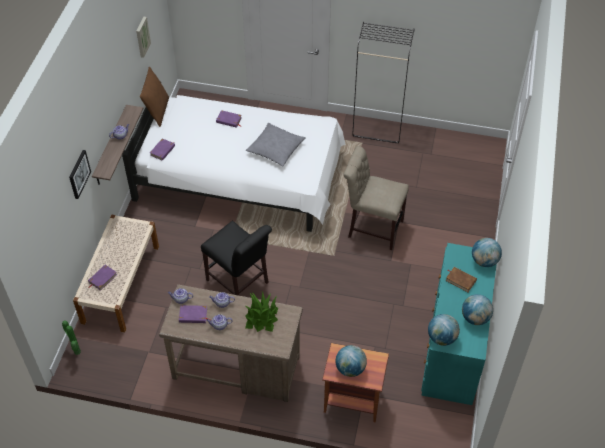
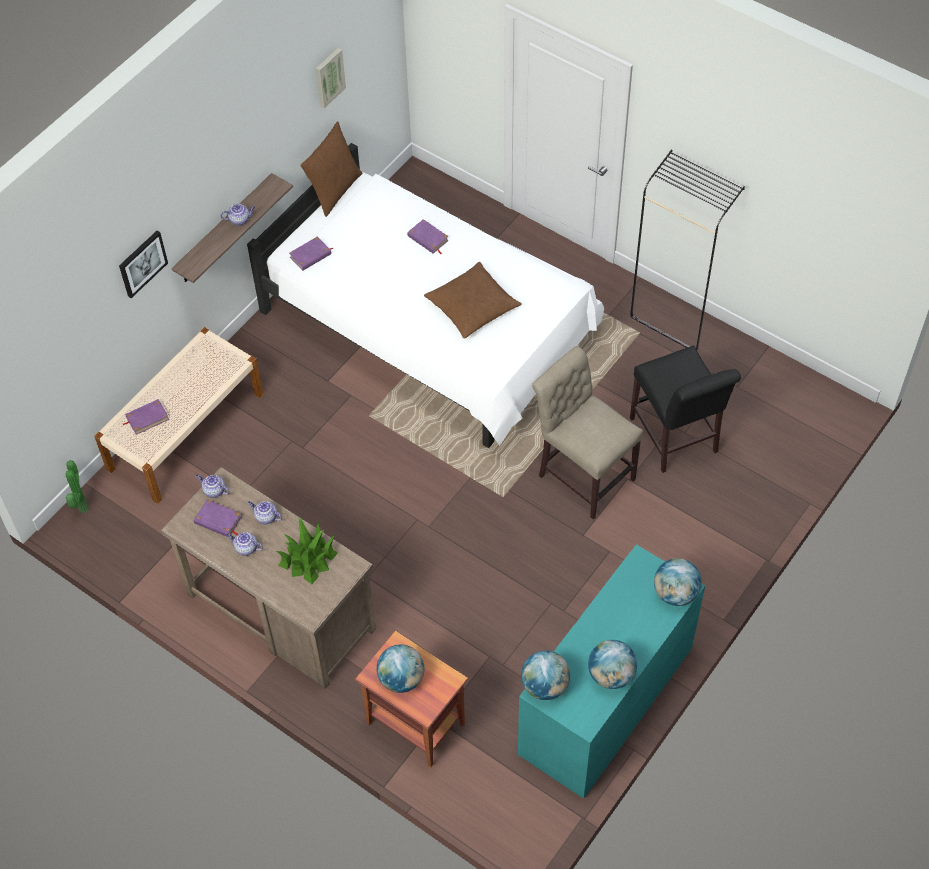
camera: 25 degrees right, 5 degrees up
(239, 283) = (347, 490): black chair -> black chair (675, 439)
(275, 149) = (472, 306): grey pillow -> brown pillow
(460, 280) = (622, 609): brown book -> none

